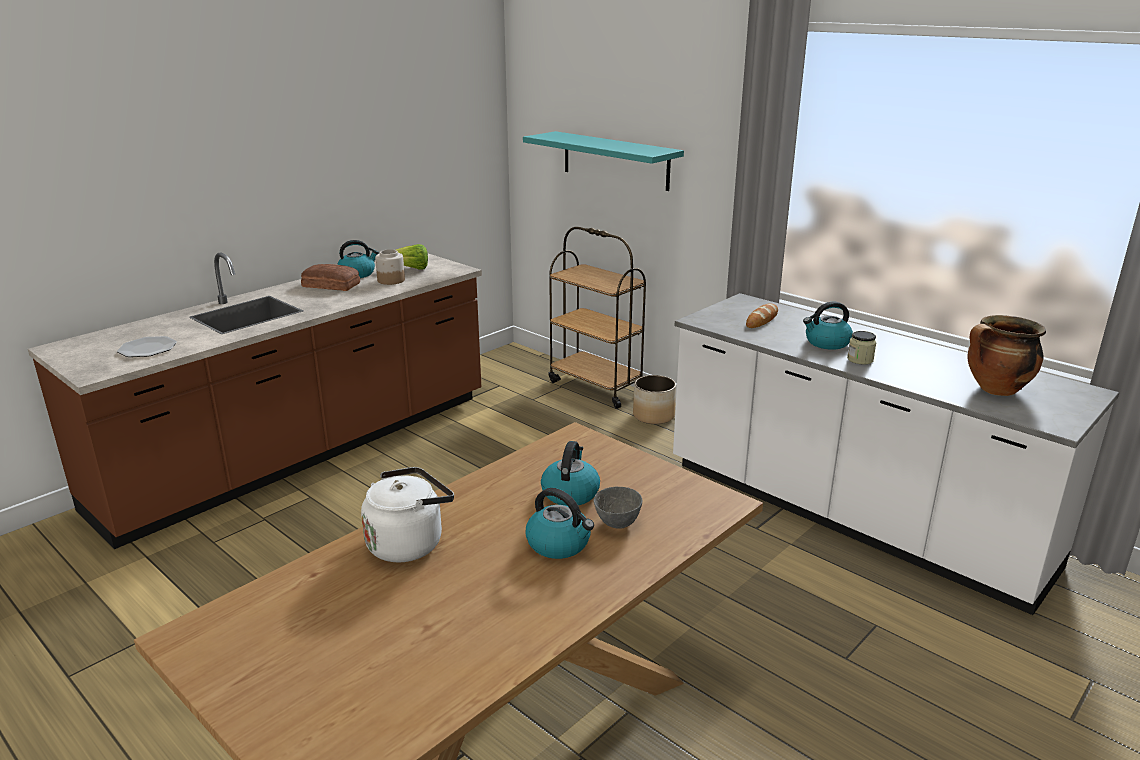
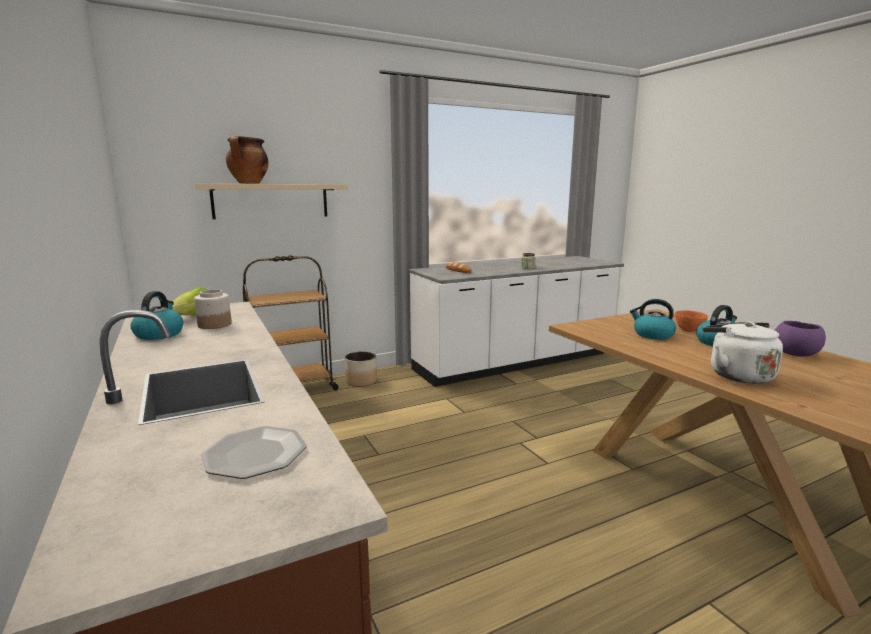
camera: 70 degrees left, 10 degrees down
(331, 285) = (173, 345): bread -> none
(531, 609) = (796, 354): none -> purple bowl
(615, 160) = (271, 201): turquoise shelf -> beige shelf
(618, 524) = (689, 330): grey bowl -> orange bowl
(826, 343) = (502, 268): kettle -> none
(996, 390) = (572, 262): cooking pot -> cooking pot (249, 183)

